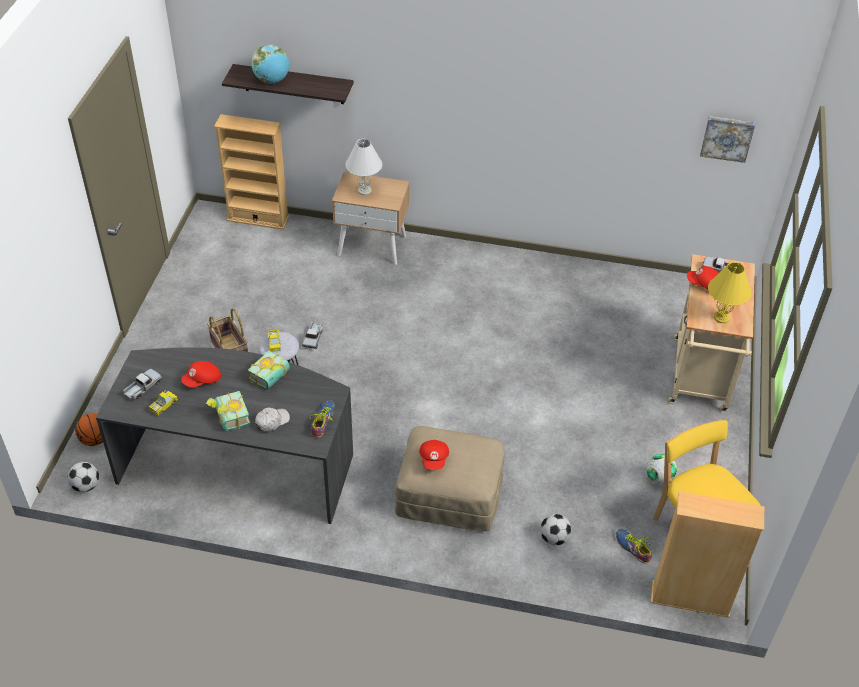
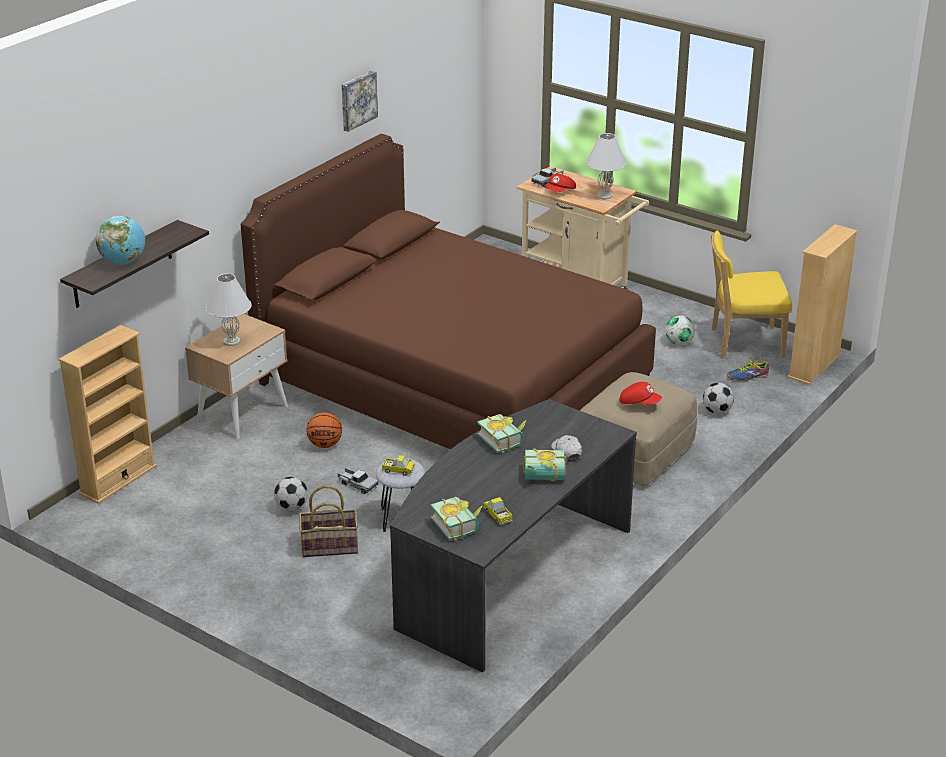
camera: 65 degrees left, 15 degrees down
(86, 486) = (470, 697): football -> football (291, 508)
(95, 440) = (400, 677): basketball -> basketball (325, 445)
(143, 388) = (459, 526): toy truck -> book
(203, 380) = (476, 484): red cap -> none
(322, 421) = (585, 423): shoe -> none
(485, 345) = (452, 384): none -> brown bed
(721, 317) = (604, 196): yellow table lamp -> white table lamp
(727, 138) = (446, 91): picture -> picture (357, 100)

